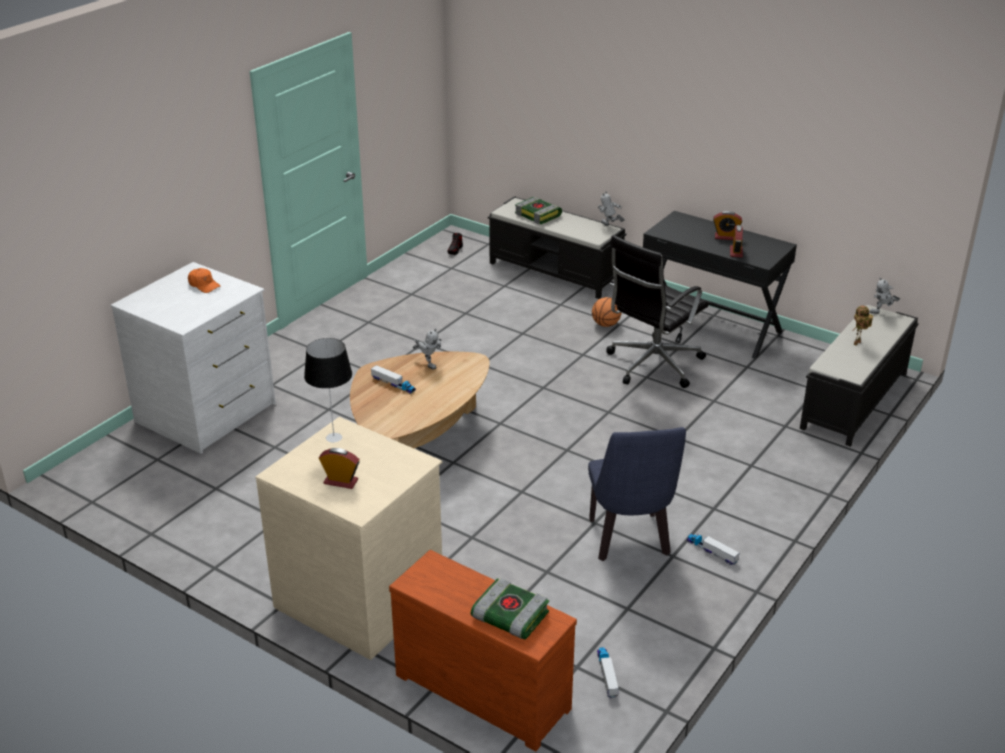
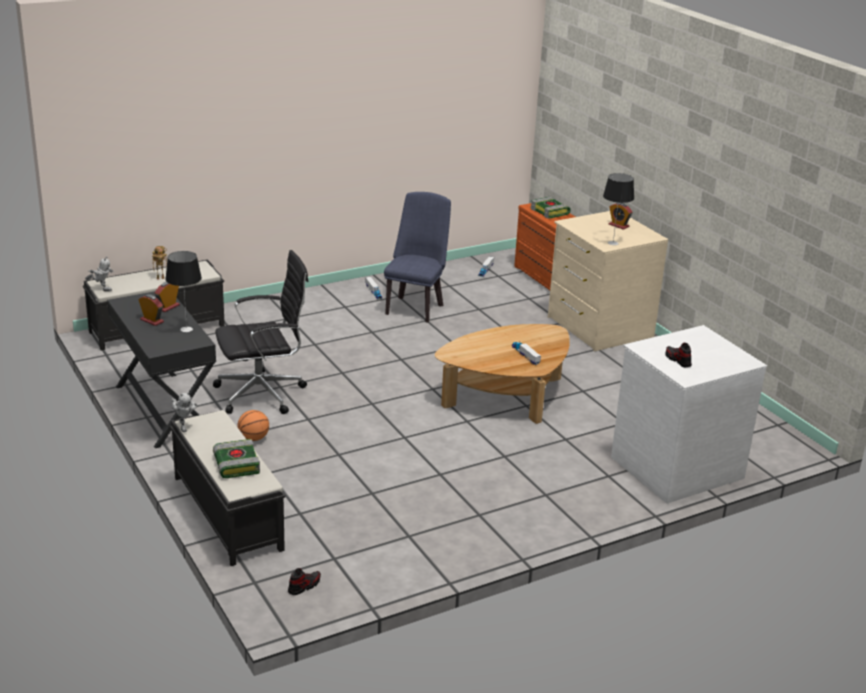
camera: 155 degrees left, 5 degrees down
(204, 285) = (678, 360): orange cap -> shoe
(428, 364) = (486, 362): toy robot -> none
(687, 238) = (186, 329): none -> table lamp

